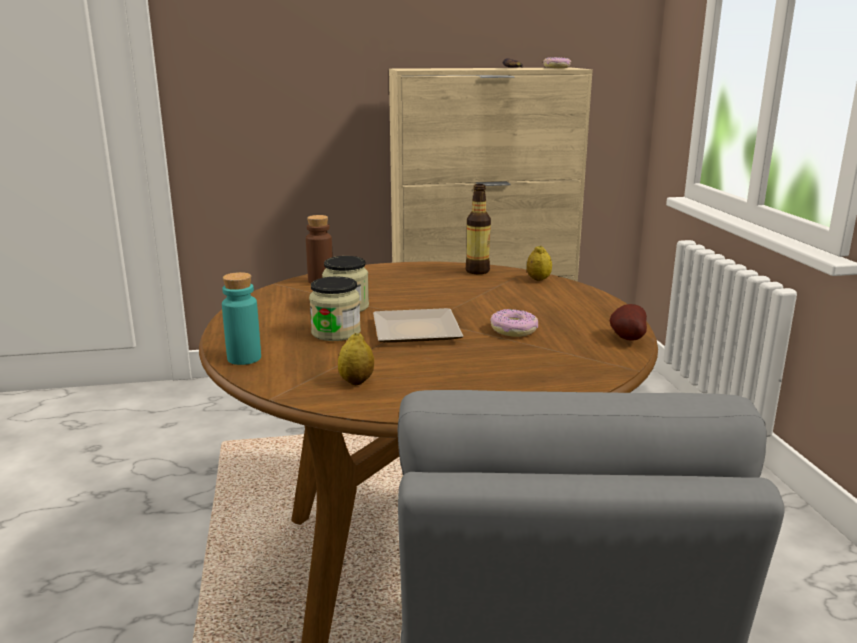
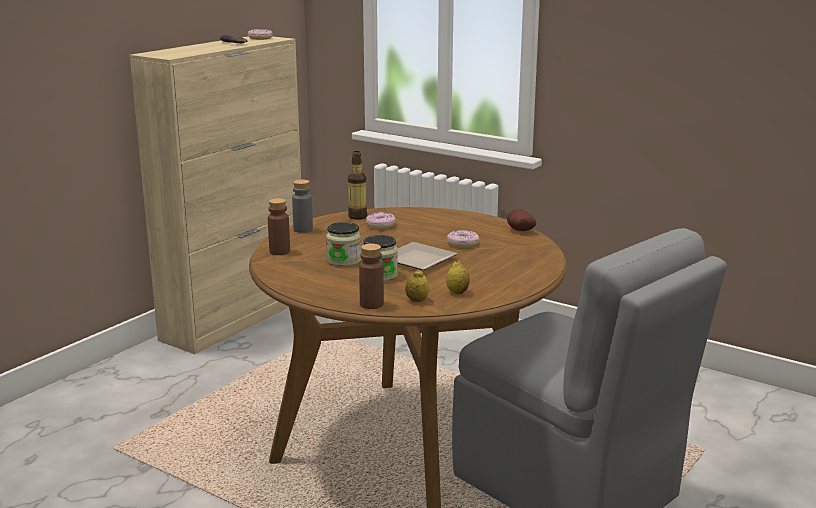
camera: 45 degrees left, 0 degrees up
(244, 358) = (371, 304): turquoise bottle -> brown bottle
(395, 268) = (303, 229): none -> grey bottle
(477, 285) = (380, 225): none -> donut
(538, 279) = (404, 212): lemon -> lemon (417, 300)

